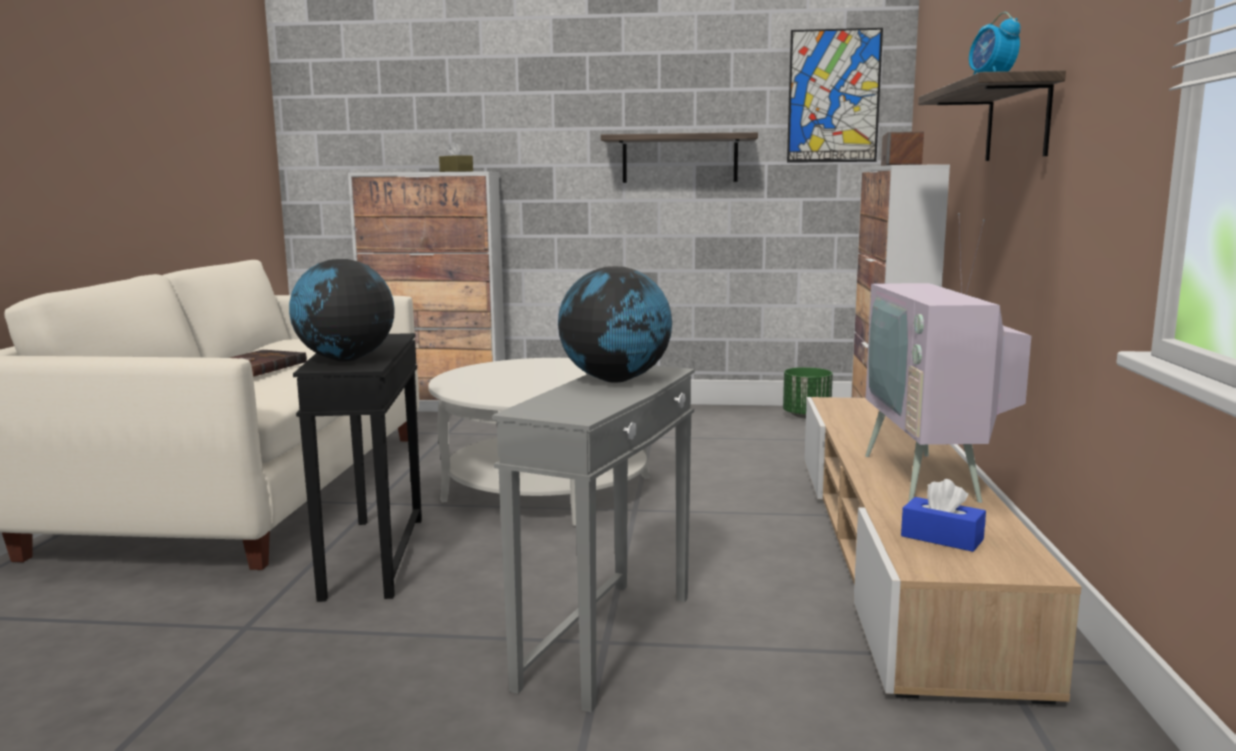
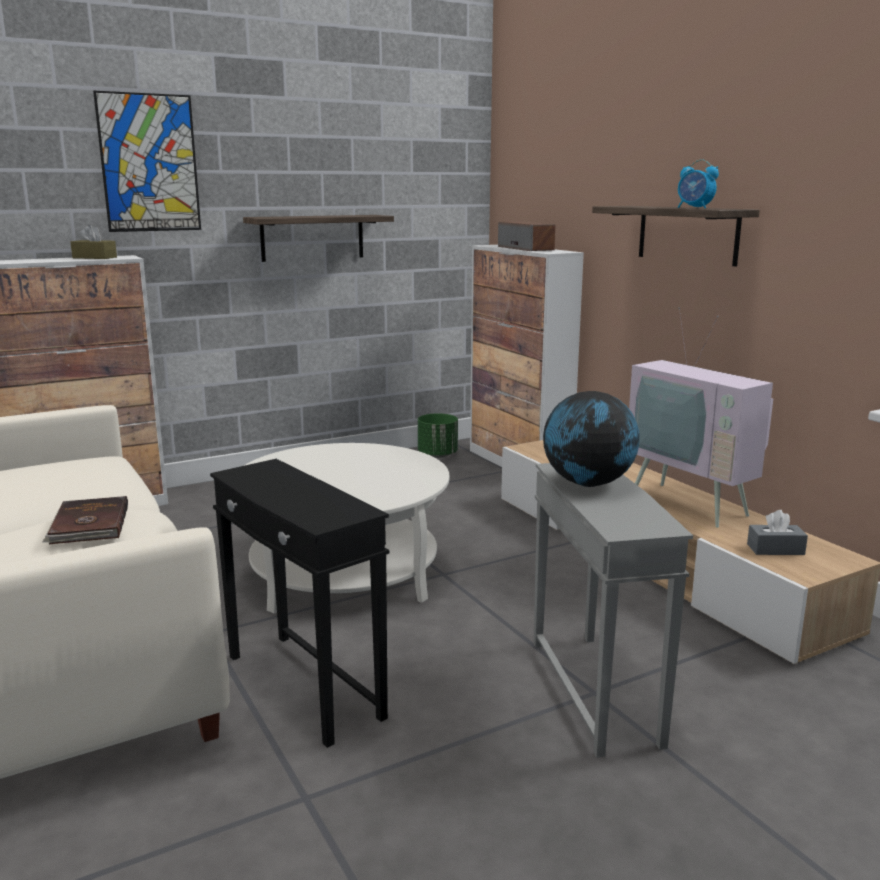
camera: 35 degrees left, 5 degrees up
(345, 359) = (314, 506): globe -> none
(833, 96) = (434, 181): picture -> picture (149, 163)
(942, 538) = (775, 549): blue tissue box -> grey tissue box

